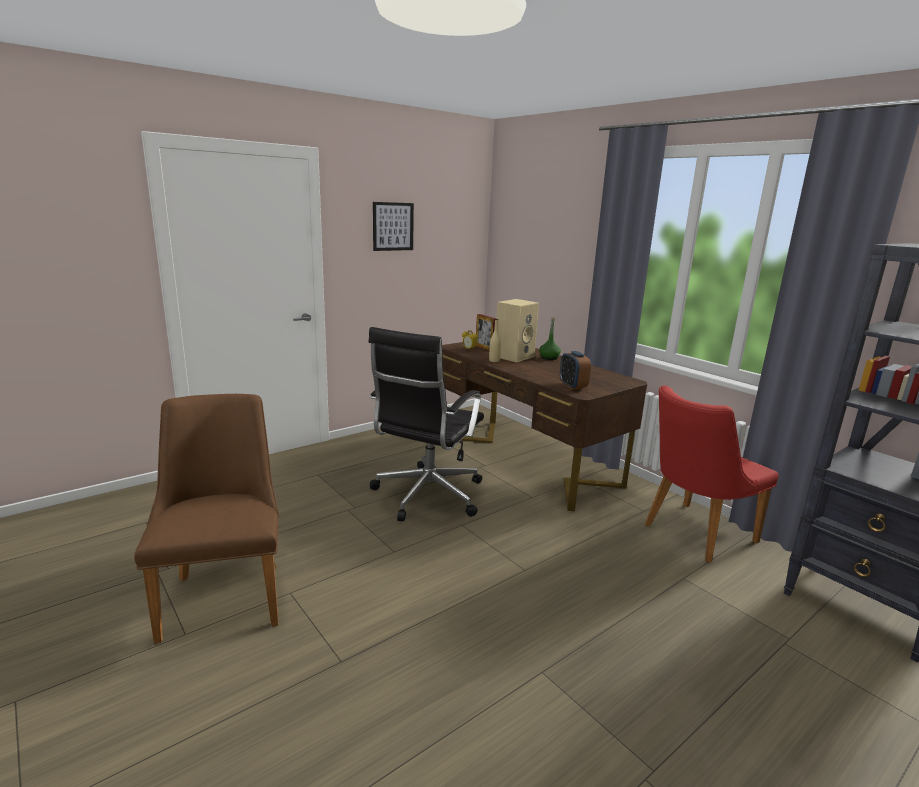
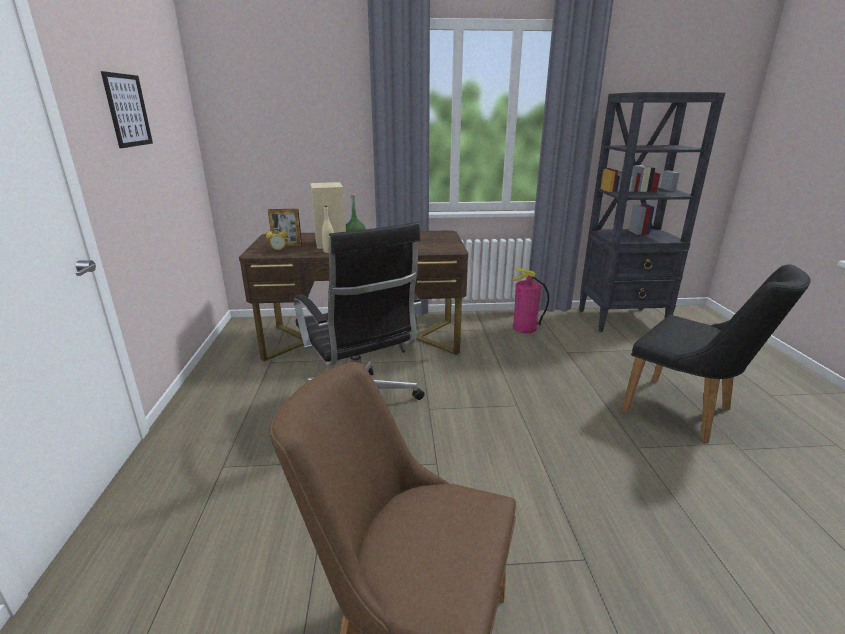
camera: 55 degrees left, 5 degrees up
(572, 386) = (433, 248): alarm clock -> none
(674, 711) = (687, 413): none -> black chair
(691, 534) = (524, 328): red chair -> fire extinguisher

